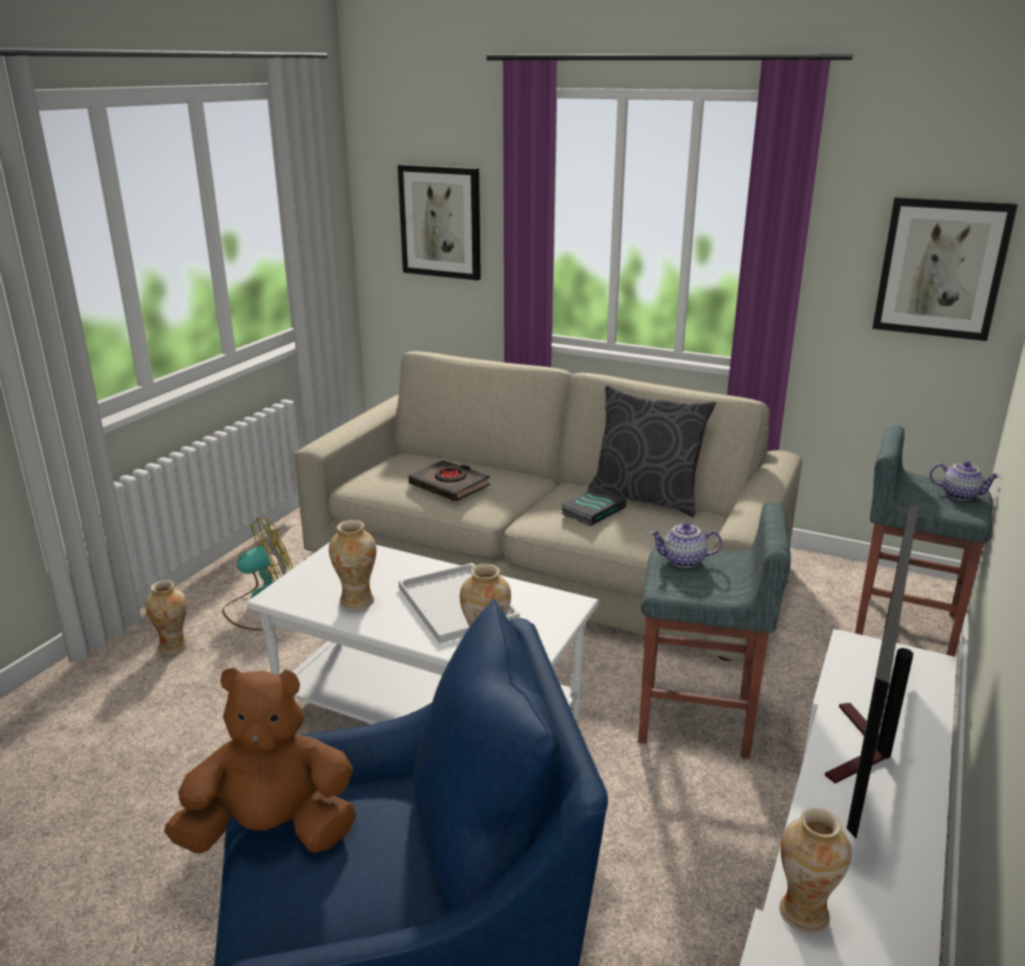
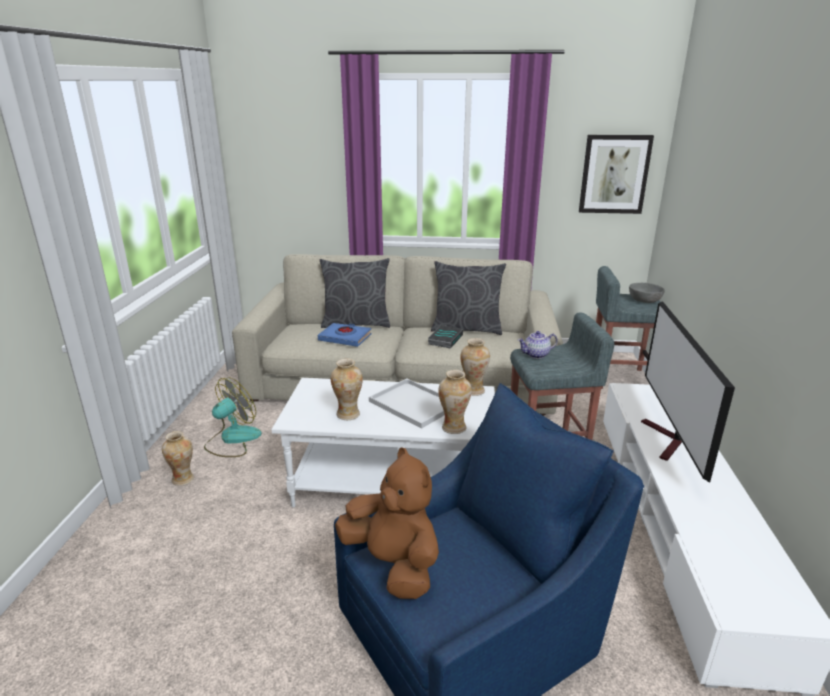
camera: 20 degrees left, 0 degrees up
(272, 831) = (393, 564): brown plush toy -> brown plush toy turned 75 degrees clockwise
(441, 222) = (295, 166): picture -> none
(449, 485) = (345, 338): black book -> blue book
(487, 465) = (356, 323): none -> grey pillow
(803, 912) = (699, 529): vase -> vase (473, 391)
(960, 495) = (644, 300): teapot -> grey bowl

